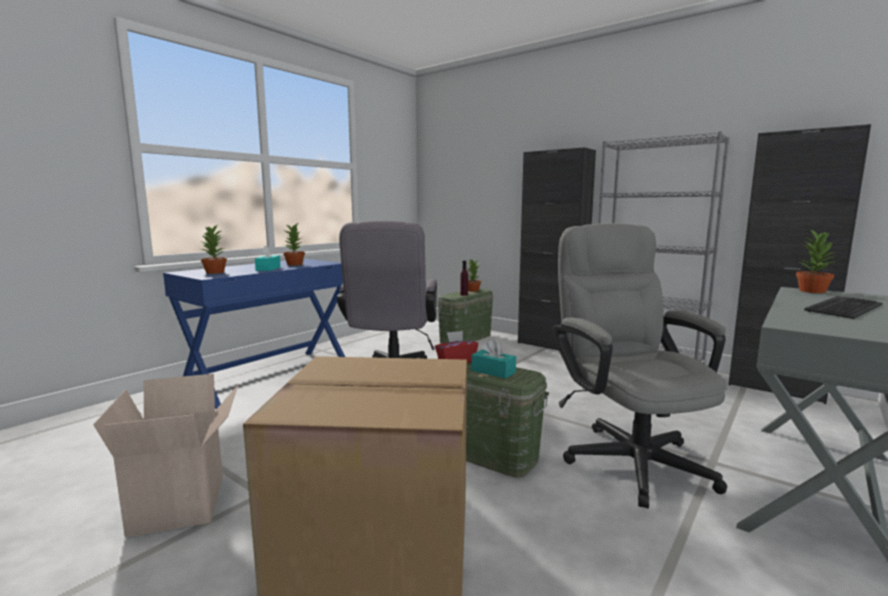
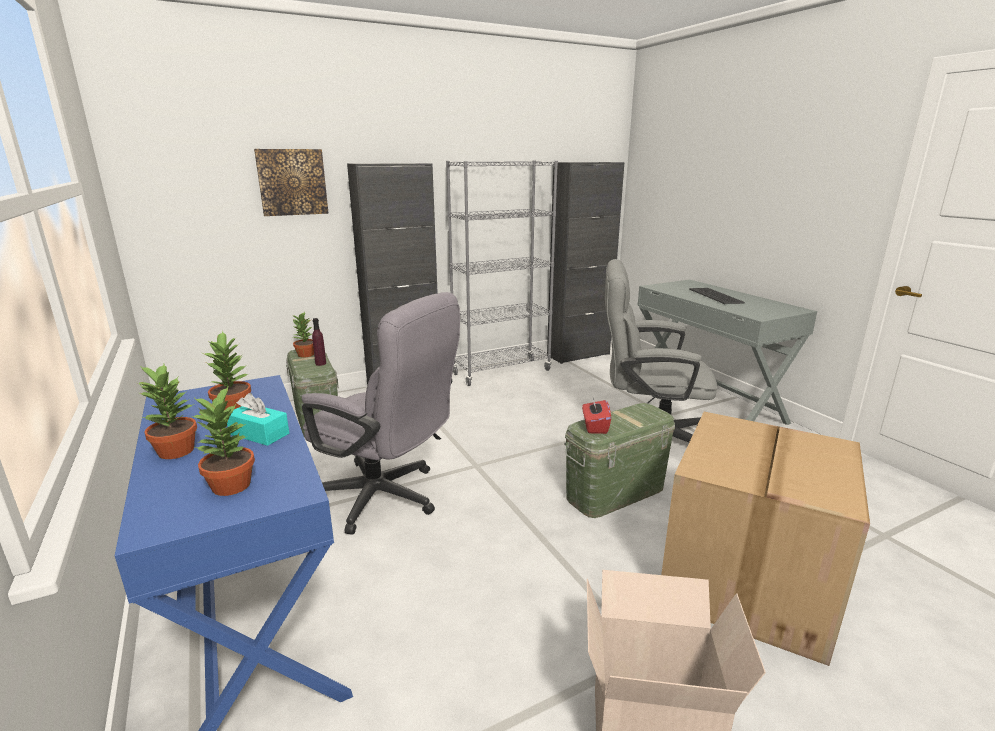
camera: 65 degrees left, 10 degrees up
(493, 371) = (633, 418): turquoise tissue box -> none
(501, 170) = (292, 182): none -> picture
(812, 291) = (660, 286): potted plant -> potted plant (176, 450)

